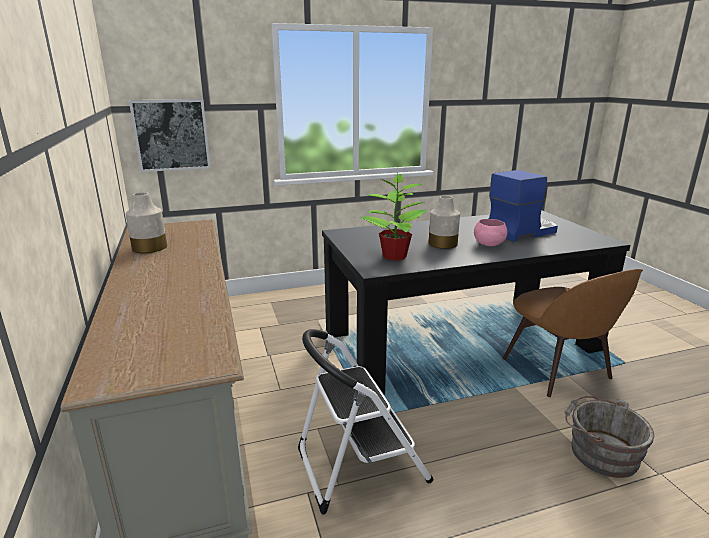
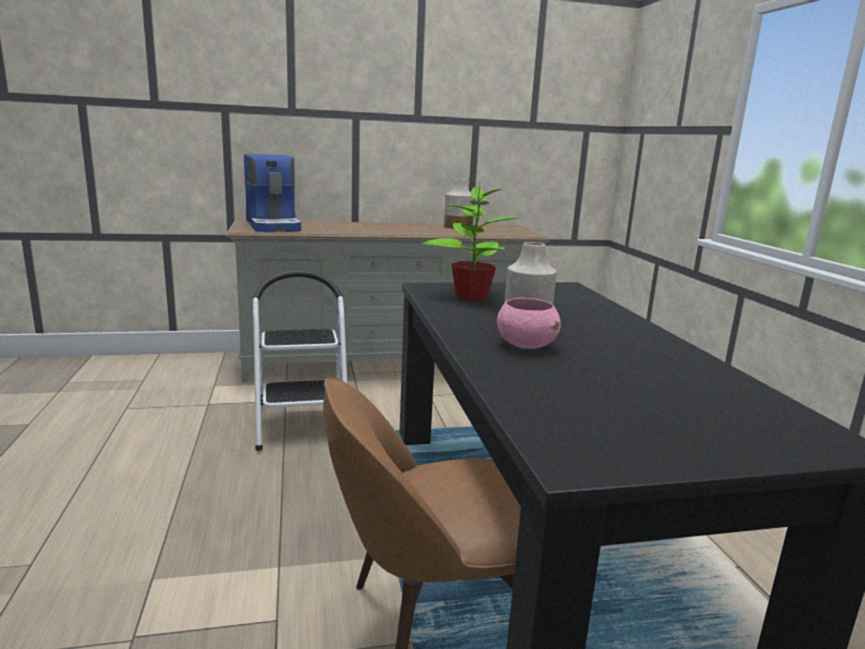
camera: 95 degrees right, 5 degrees down
(171, 135) = (645, 160): picture -> none
(521, 231) = (624, 385): coffee machine -> coffee machine (274, 226)
(599, 452) = (213, 590): grey bucket -> none

